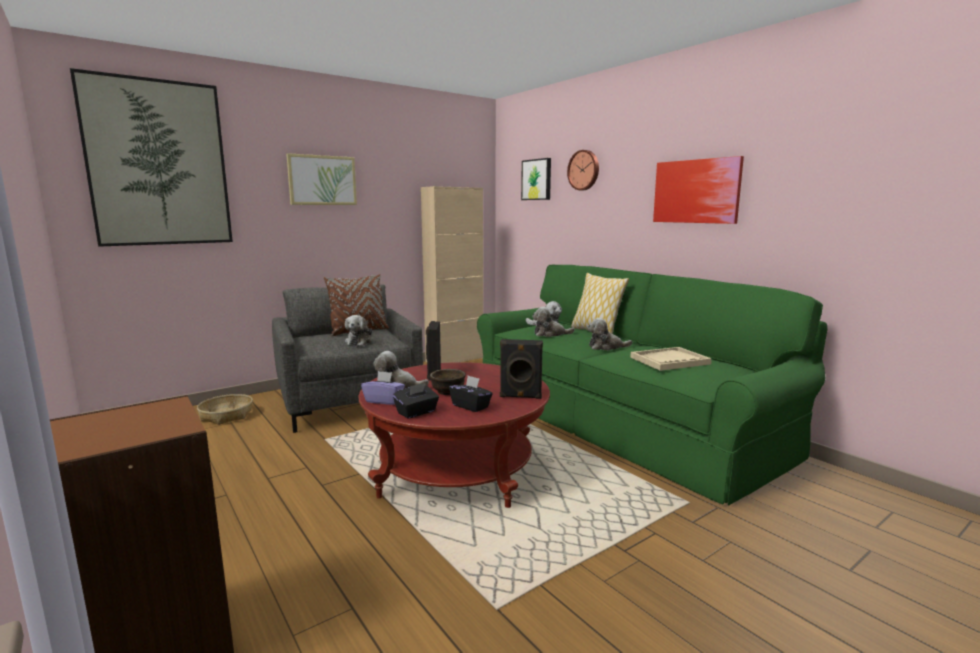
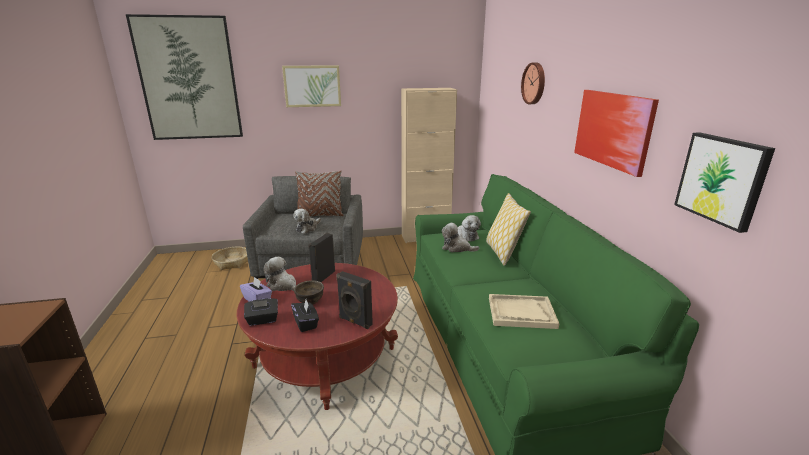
camera: 25 degrees right, 10 degrees up
(537, 179) = (504, 85): picture -> picture (722, 179)
(606, 347) = (492, 275): plush toy -> none

